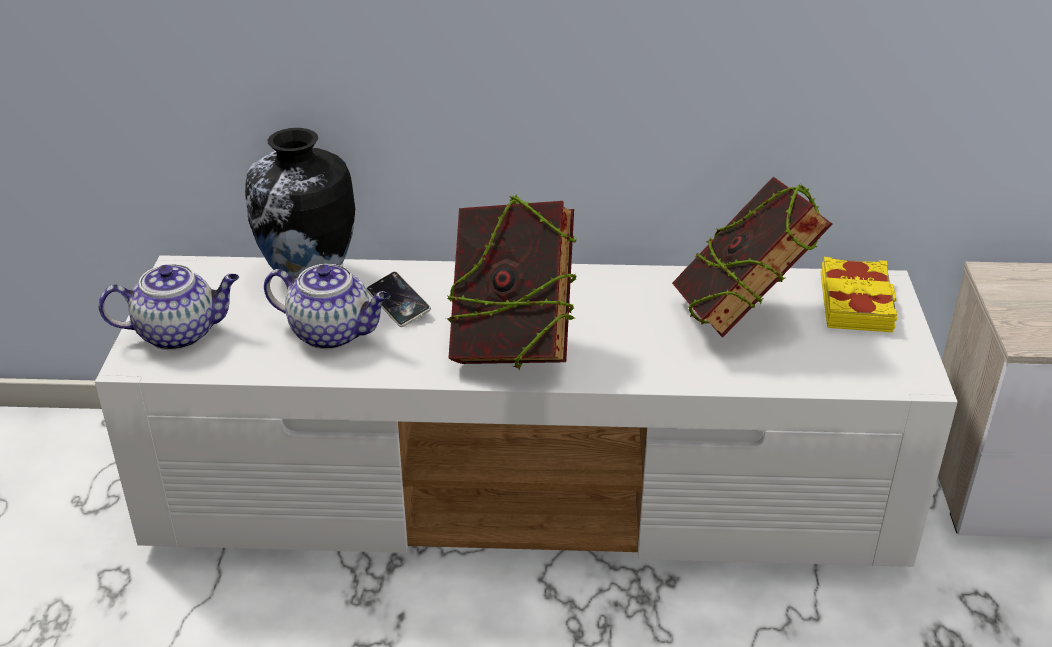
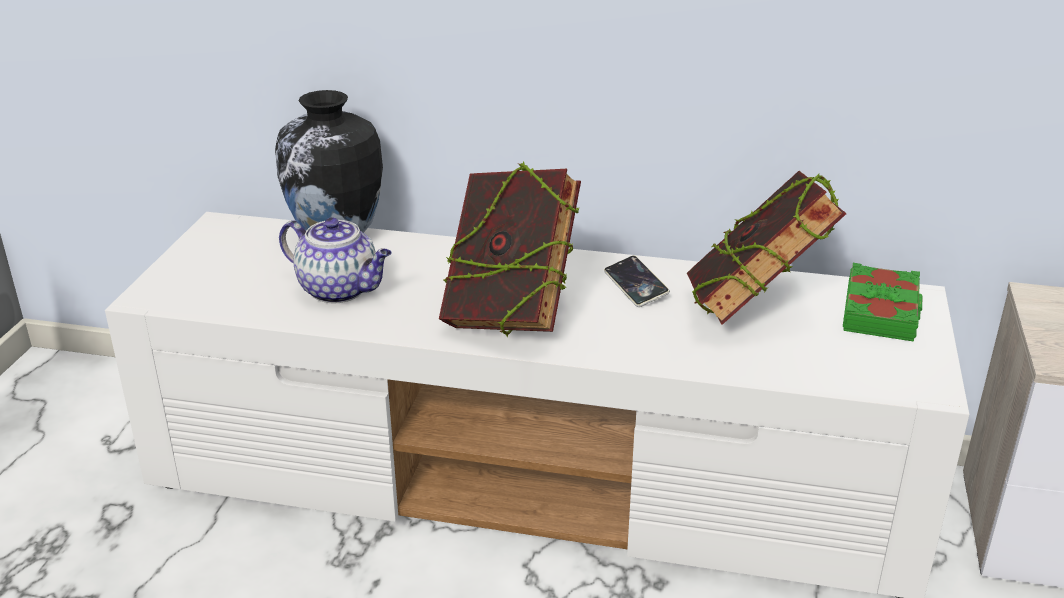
camera: 10 degrees right, 5 degrees down
(179, 333) = (198, 277): teapot -> none
(398, 303) = (412, 270): phone -> phone (635, 286)
(857, 303) = (881, 311): yellow book -> green book

